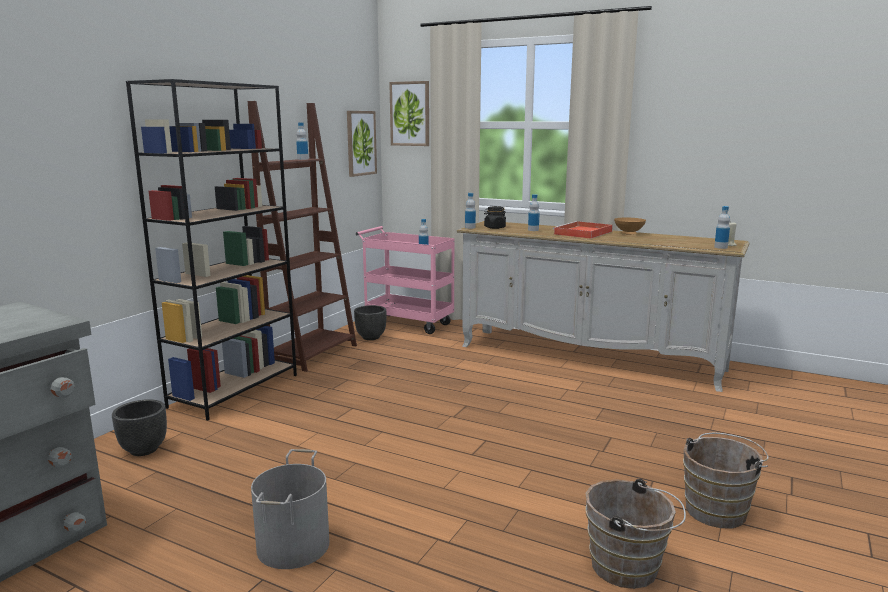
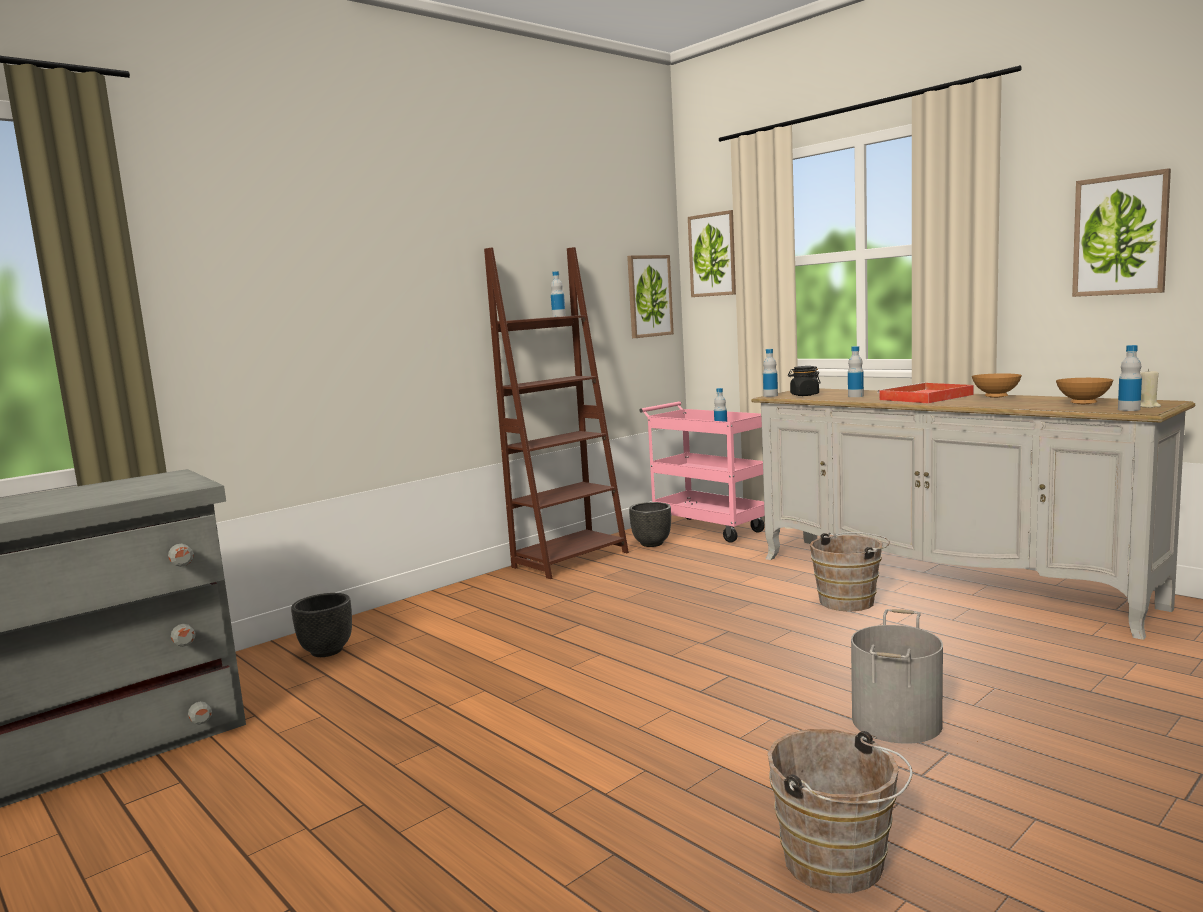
camera: 20 degrees right, 5 degrees down
(235, 390) = (458, 595): beige bookcase -> none
(294, 545) = (420, 772): grey bucket -> grey bucket (898, 721)
(688, 241) = (1083, 404): none -> brown bowl
(705, 129) = (1120, 235): none -> picture
(718, 509) = (1036, 805): brown bucket -> brown bucket (850, 601)

